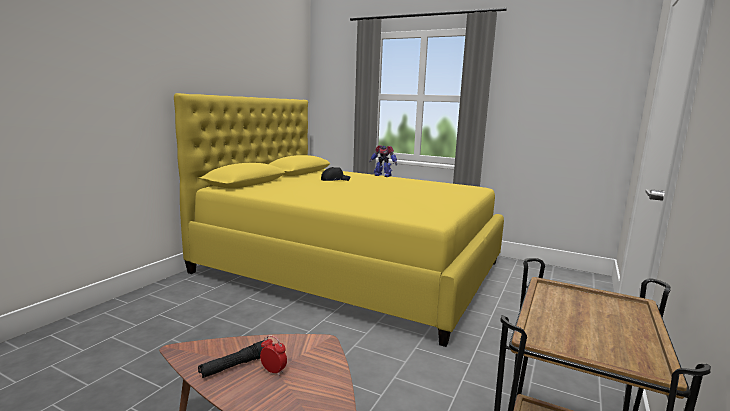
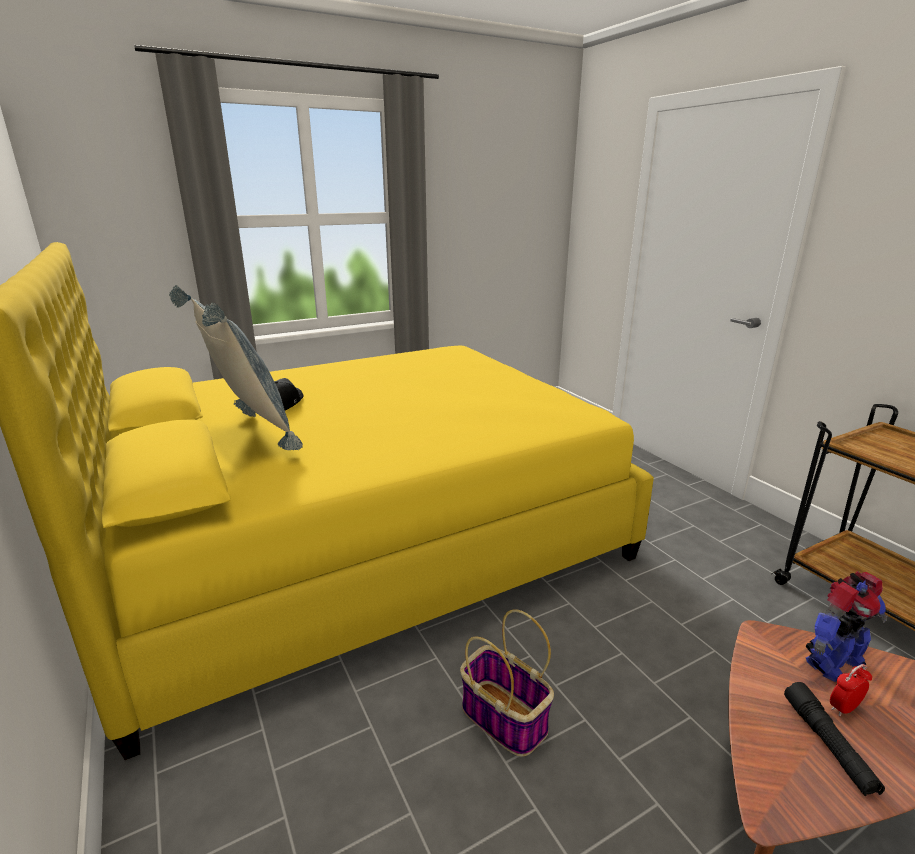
camera: 55 degrees left, 10 degrees up
(259, 334) = (502, 717): none -> basket
(291, 182) = (245, 440): none -> pillow
(382, 175) = (307, 368): toy robot -> toy robot (832, 662)

